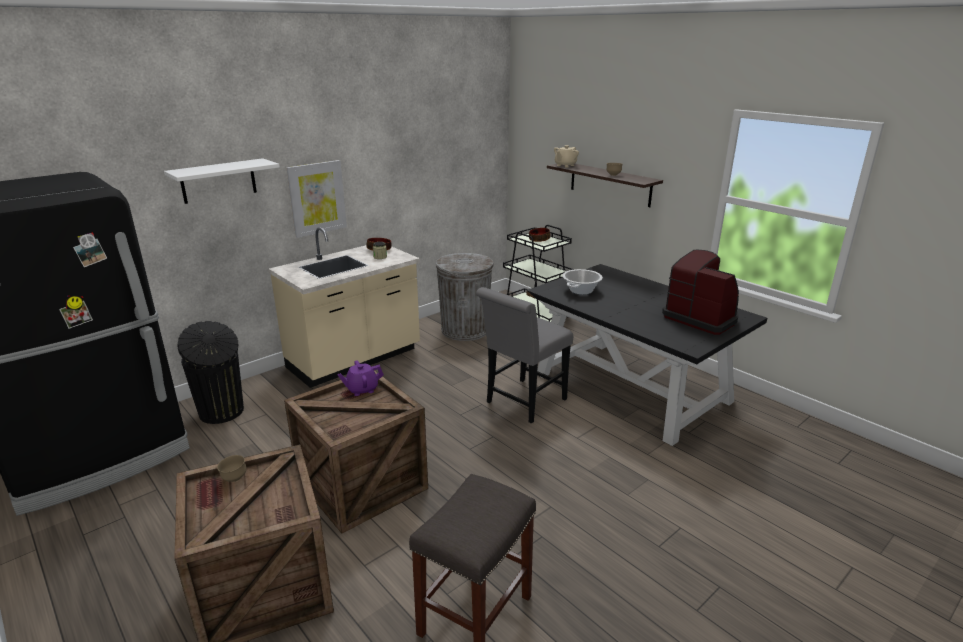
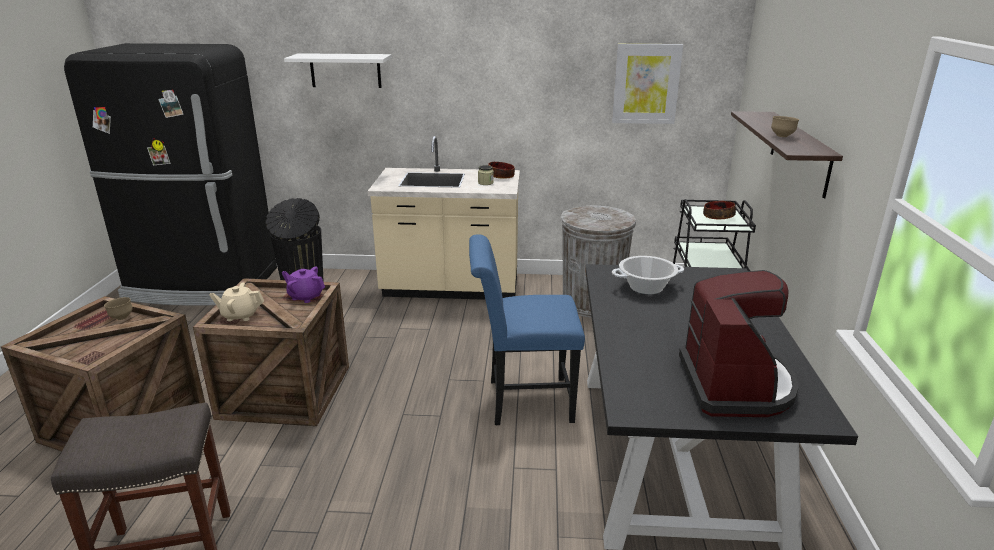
camera: 45 degrees right, 0 degrees up
(317, 198) = (447, 105): picture -> picture (646, 84)
(522, 403) = (522, 401): grey chair -> blue chair
(565, 165) = (754, 115): beige teapot -> beige teapot (240, 315)

